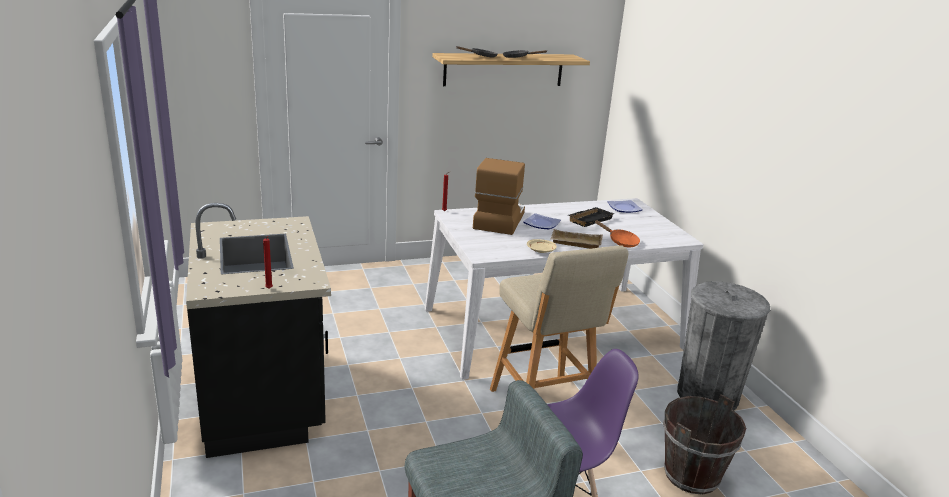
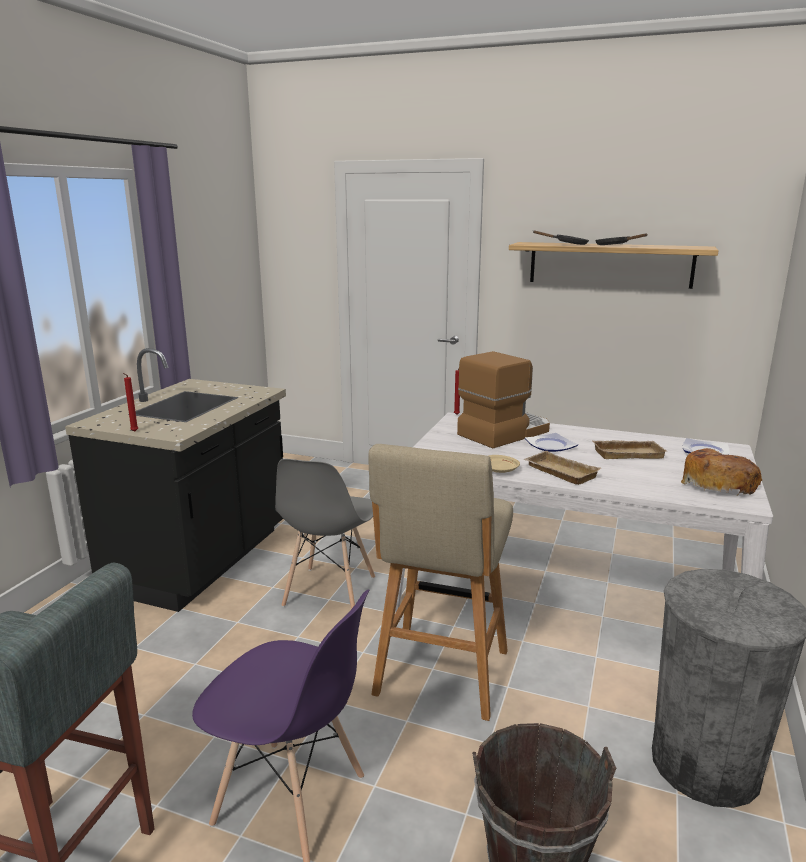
camera: 40 degrees right, 5 degrees down
(405, 382) = (329, 592): none -> grey chair
(589, 219) = (628, 453): black tray -> beige tray
(620, 241) = (630, 484): orange frying pan -> none
(657, 230) = (717, 484): none -> bread

